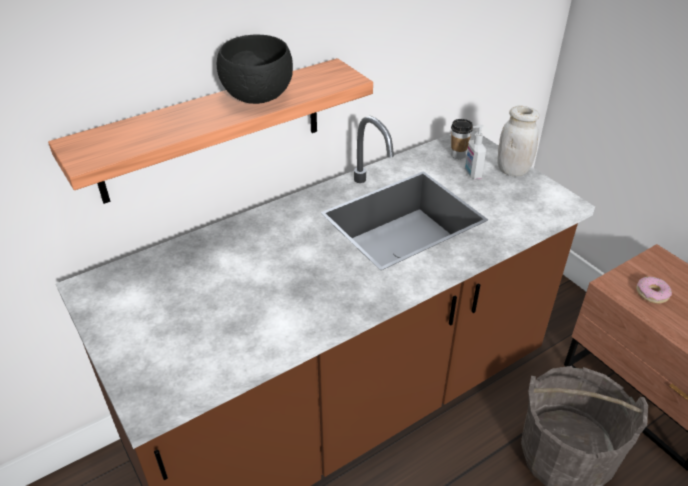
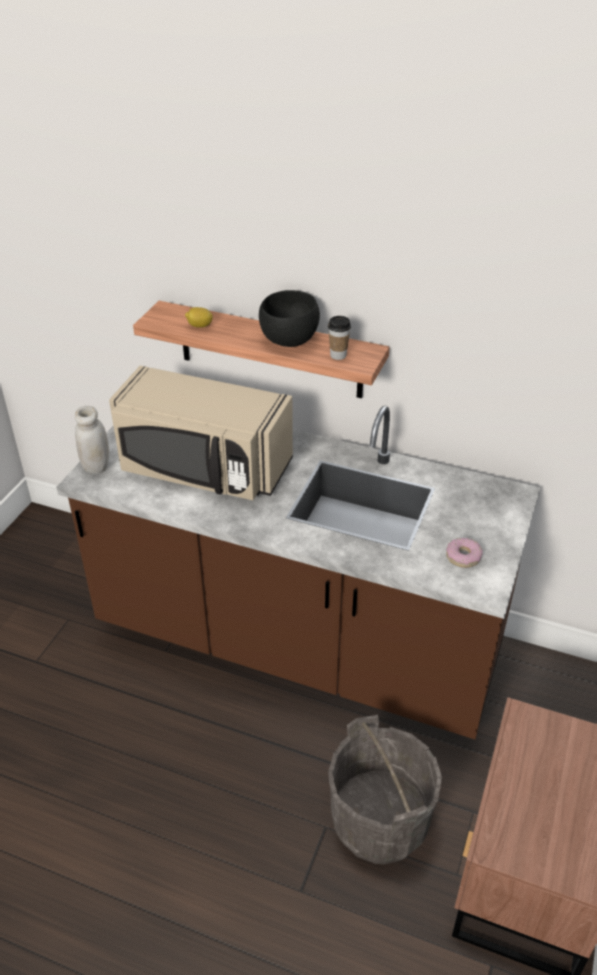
camera: 55 degrees right, 0 degrees up
(149, 134) = (199, 326): none -> lemon
(246, 292) = (203, 468): none -> beige microwave
(458, 155) = (484, 498): cup -> cup (338, 355)
(472, 174) = (465, 517): soap dispenser -> none
(512, 170) = (500, 539): white jar -> white jar (96, 466)
(652, 293) = (542, 752): donut -> donut (463, 556)

